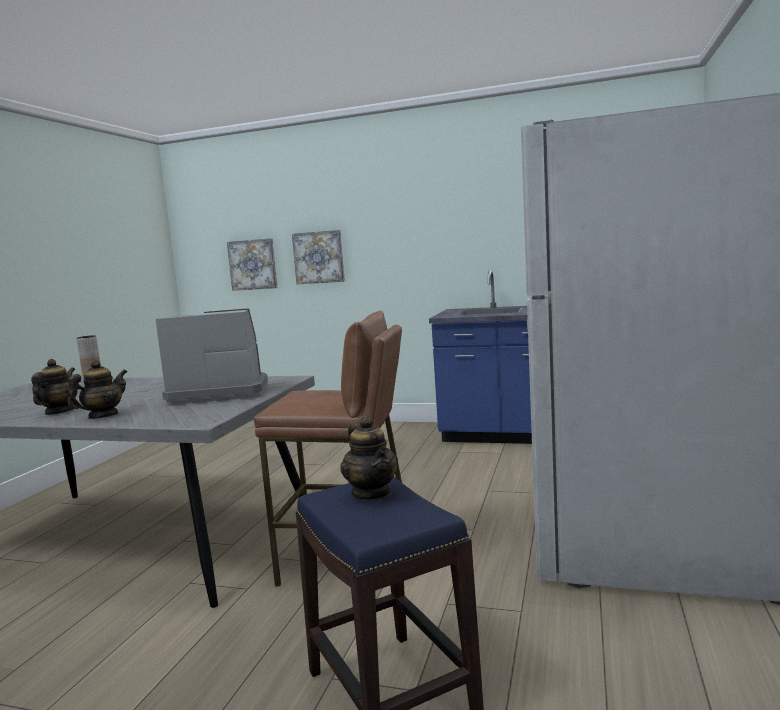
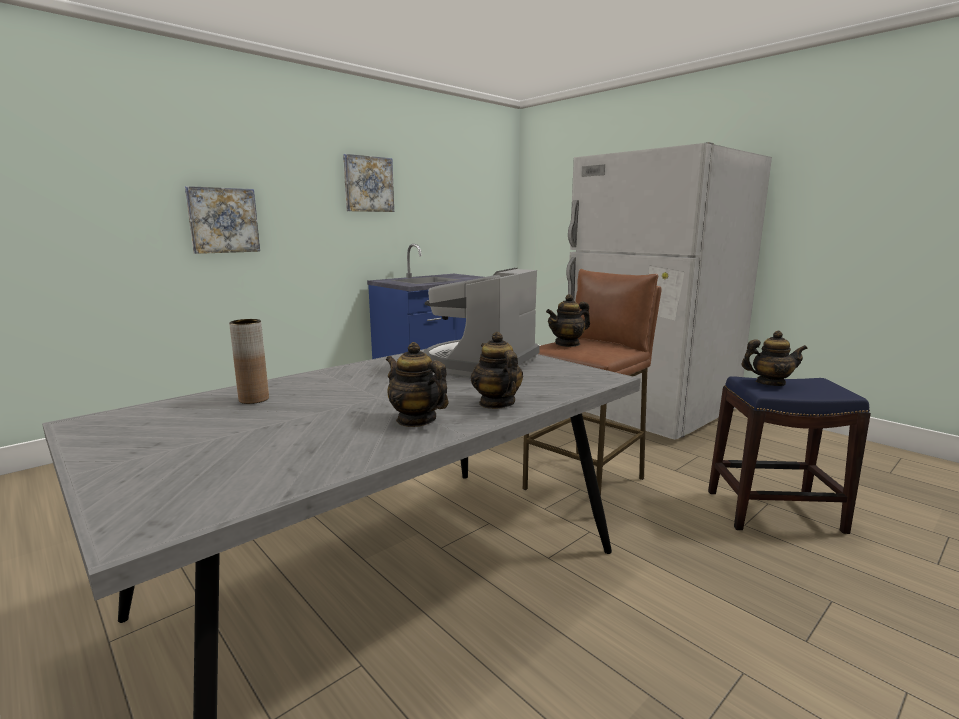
camera: 60 degrees left, 5 degrees up
(253, 264) = (114, 223): picture -> picture (368, 184)
(318, 392) = (567, 344): none -> teapot

